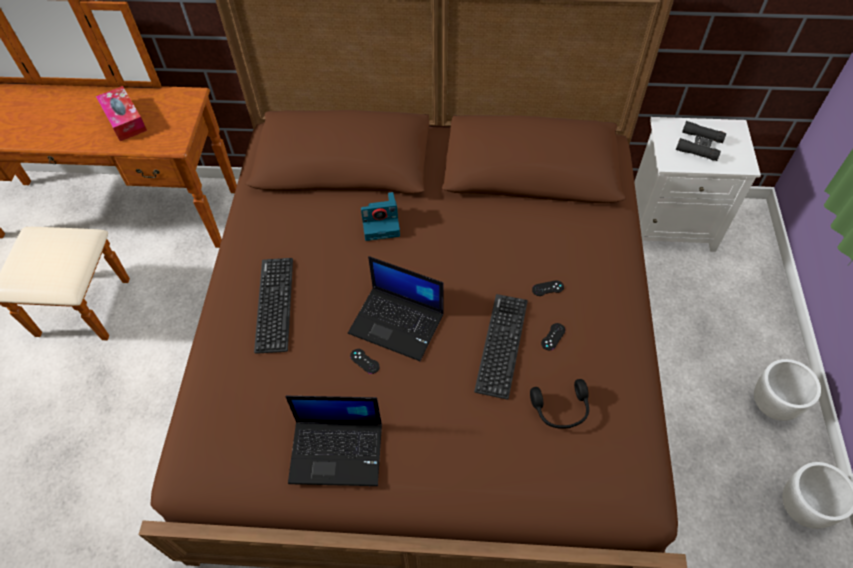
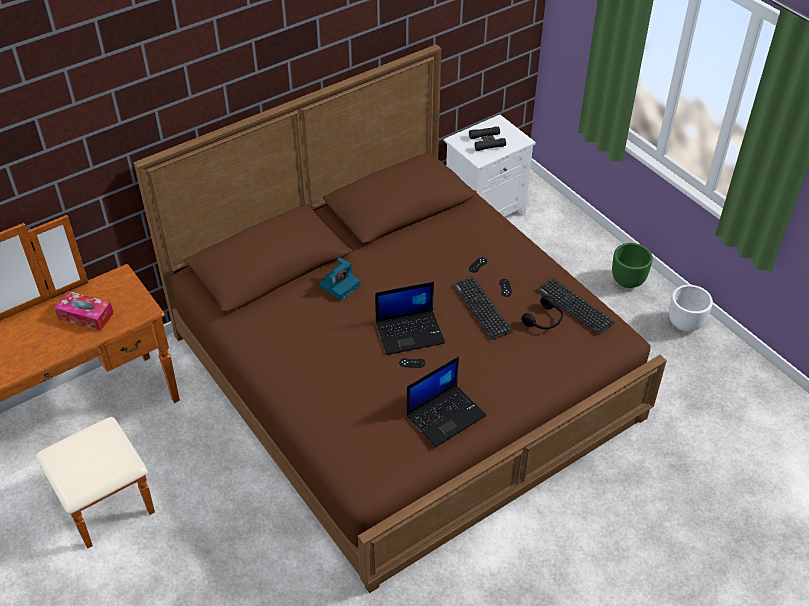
camera: 40 degrees left, 10 degrees down
(274, 304) = (321, 368): keyboard -> keyboard (574, 306)
(773, 403) = (627, 280): white planter -> green planter

